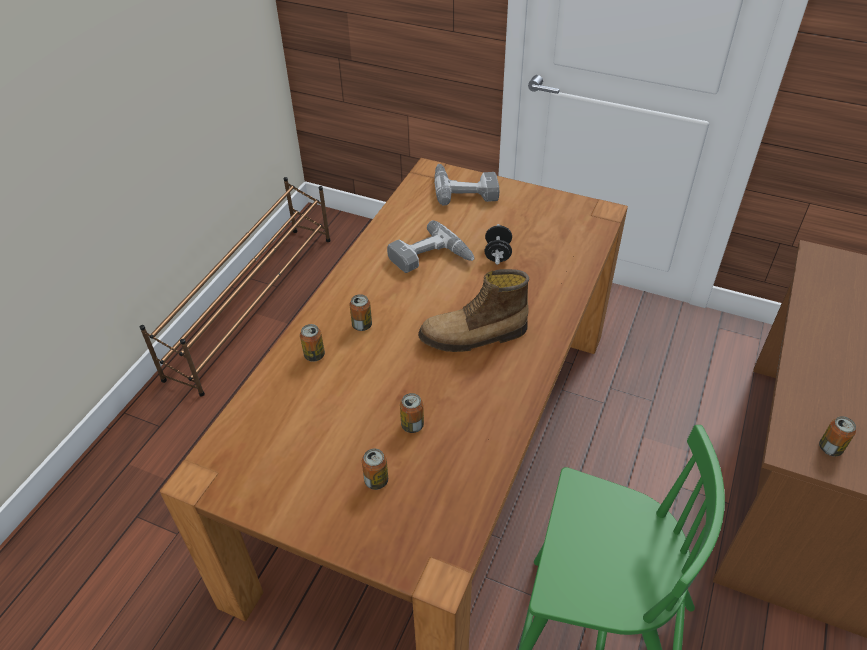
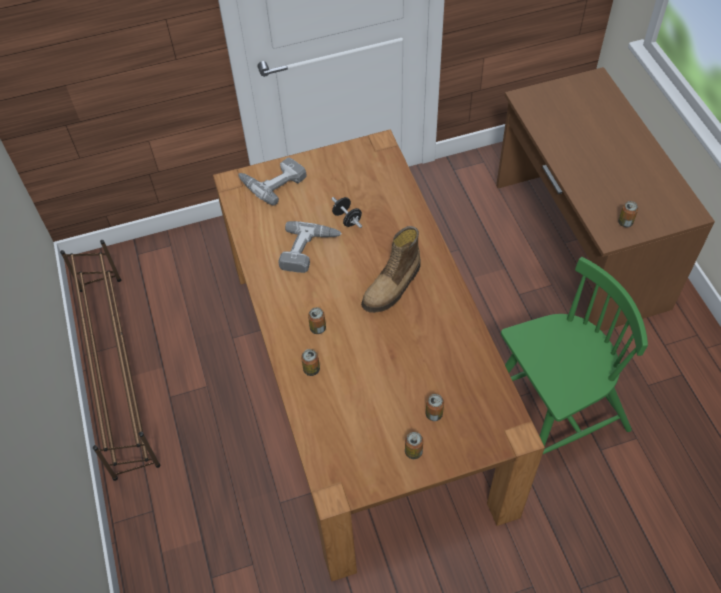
camera: 40 degrees left, 10 degrees up
(412, 425) = (418, 368): can -> can (413, 452)

